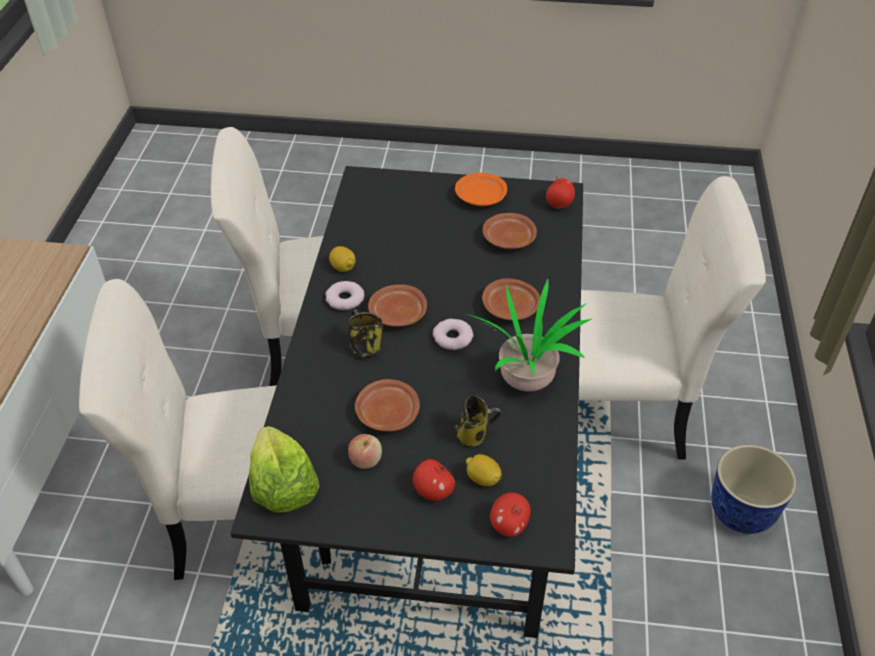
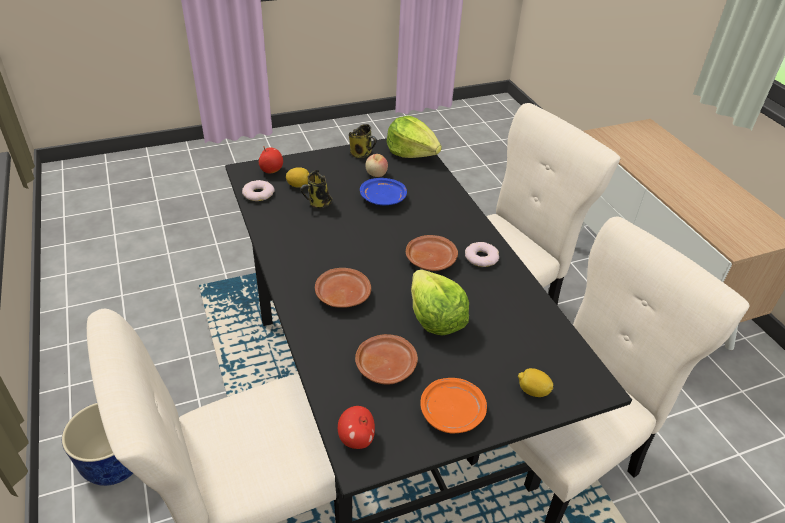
camera: 150 degrees right, 5 degrees down
(343, 267) = (509, 281): lemon -> lemon (532, 391)
(364, 347) = (433, 229): mug -> mug (362, 153)
(387, 412) = (383, 199): brown plate -> blue plate
(433, 491) = (325, 172): apple -> none
(440, 260) = (435, 318): none -> lettuce
(452, 337) = (374, 256): donut -> donut (258, 194)
(526, 378) = (300, 246): potted plant -> none

